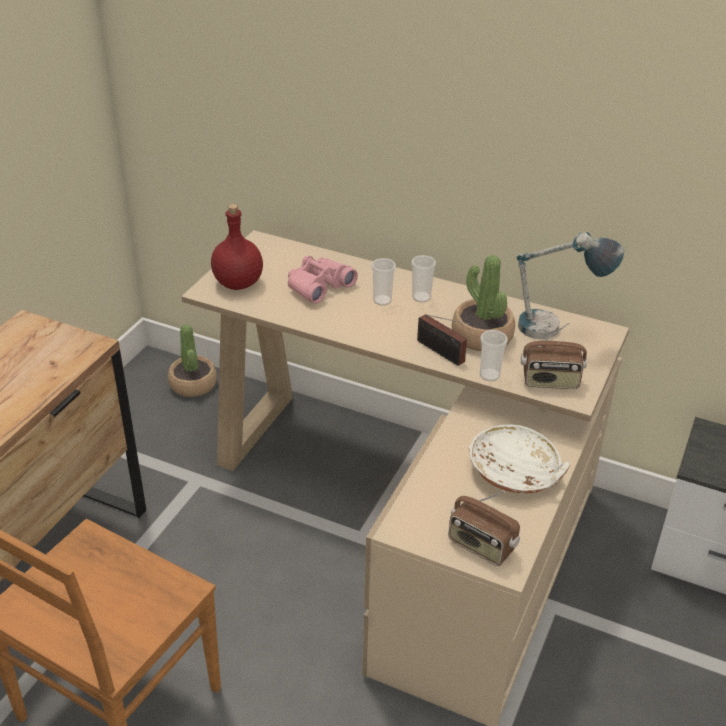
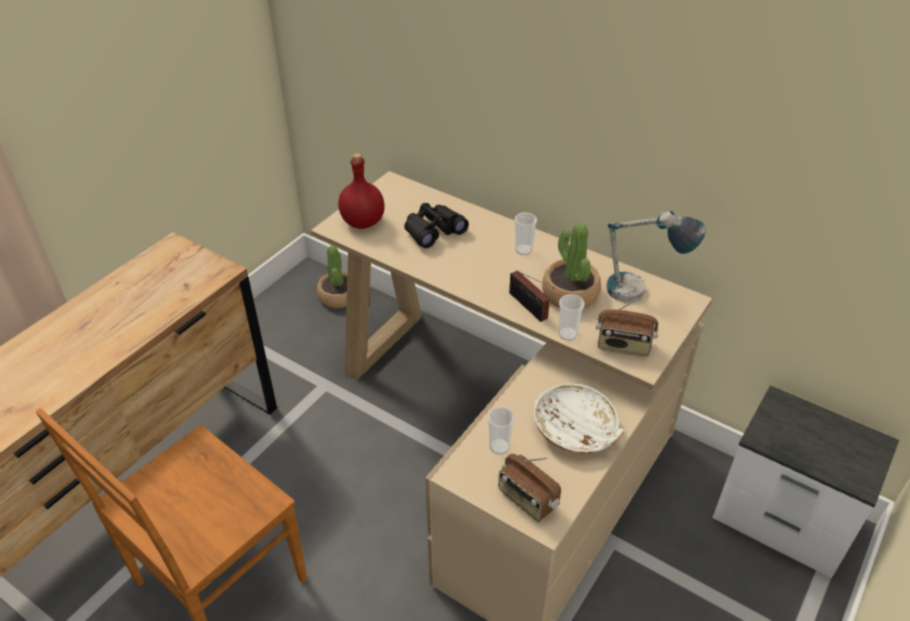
camera: 10 degrees right, 5 degrees up
(319, 286) = (433, 231): pink binoculars -> black binoculars
(382, 300) = (487, 250): cup -> cup (499, 447)

